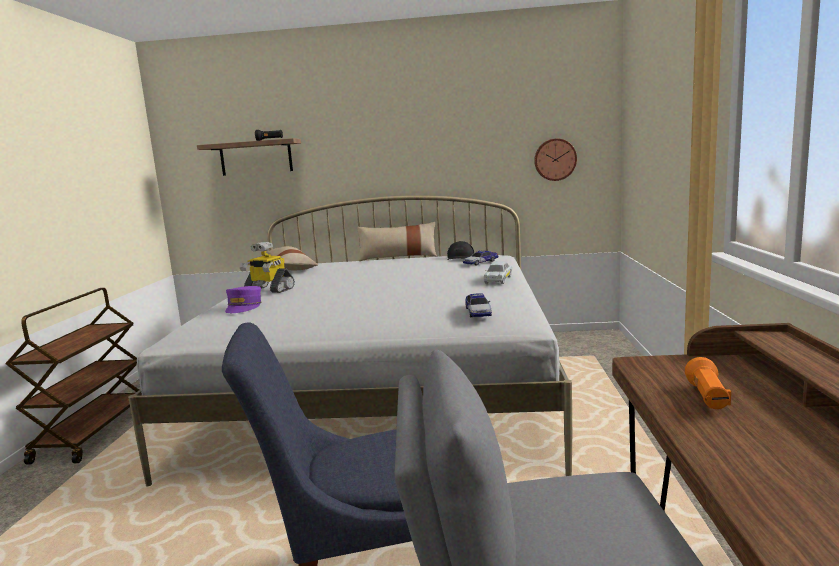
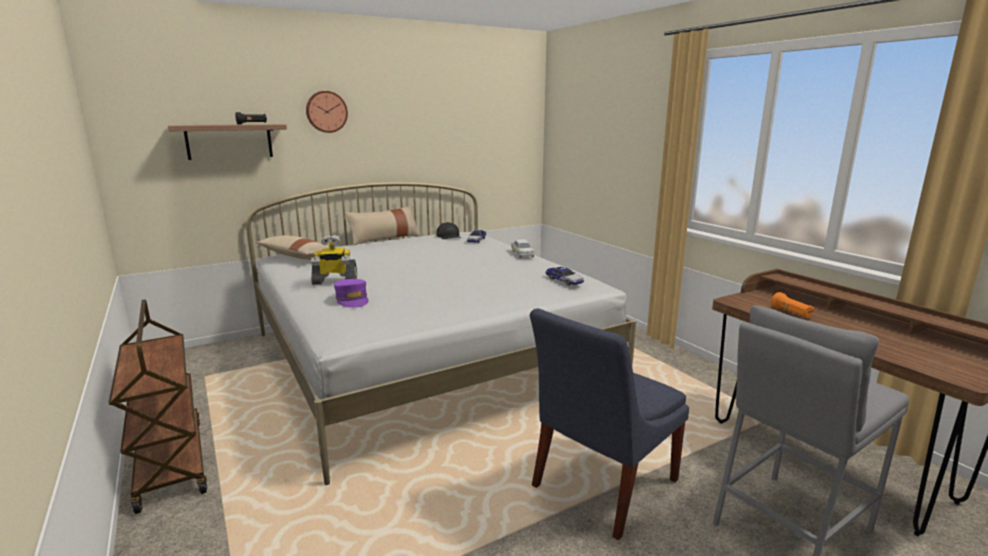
camera: 35 degrees left, 5 degrees up
(555, 159) = (501, 152): wall clock -> wall clock (326, 111)

